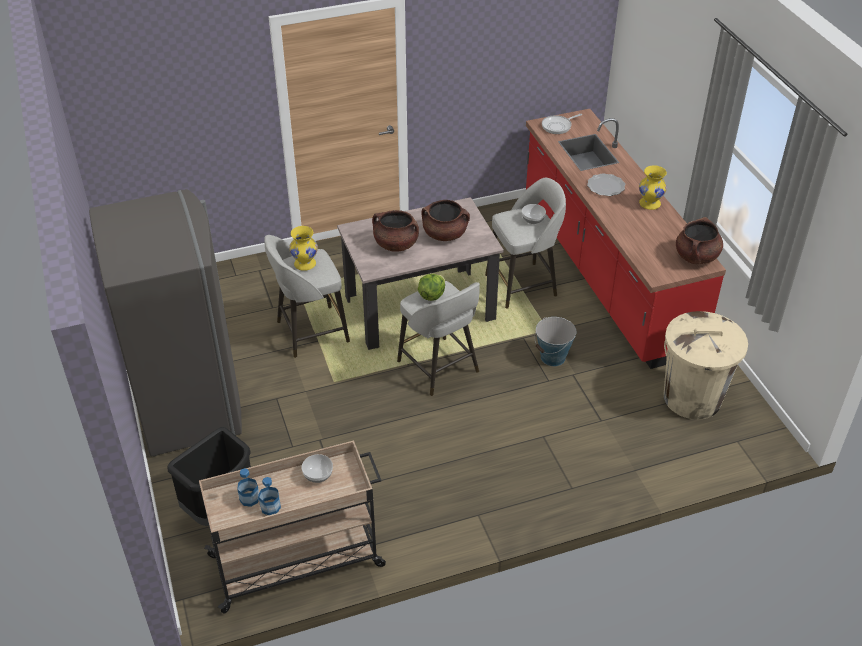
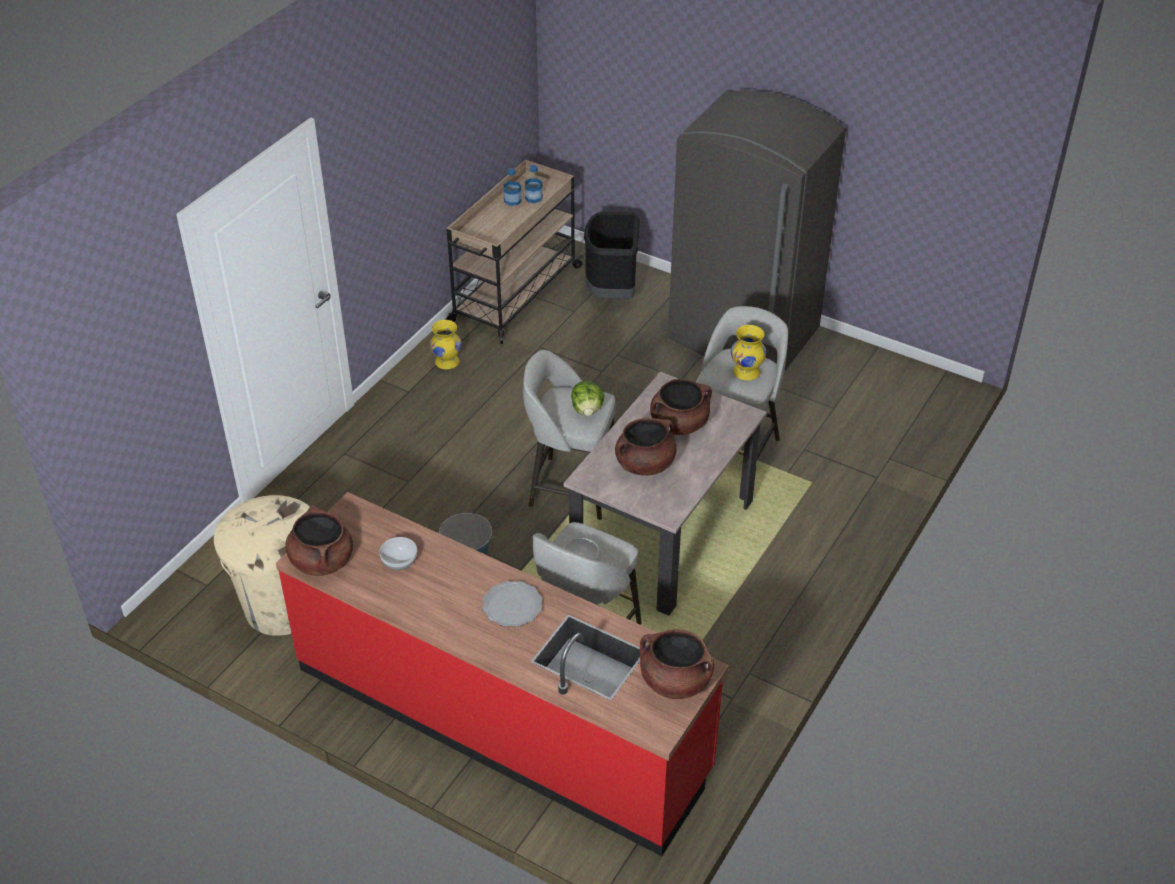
camera: 140 degrees right, 0 degrees up
(317, 475) = (504, 231): bowl -> bowl (400, 561)
(558, 126) = (675, 681): frying pan -> brown cooking pot
(649, 203) = (435, 611): yellow vase -> yellow vase (447, 362)

